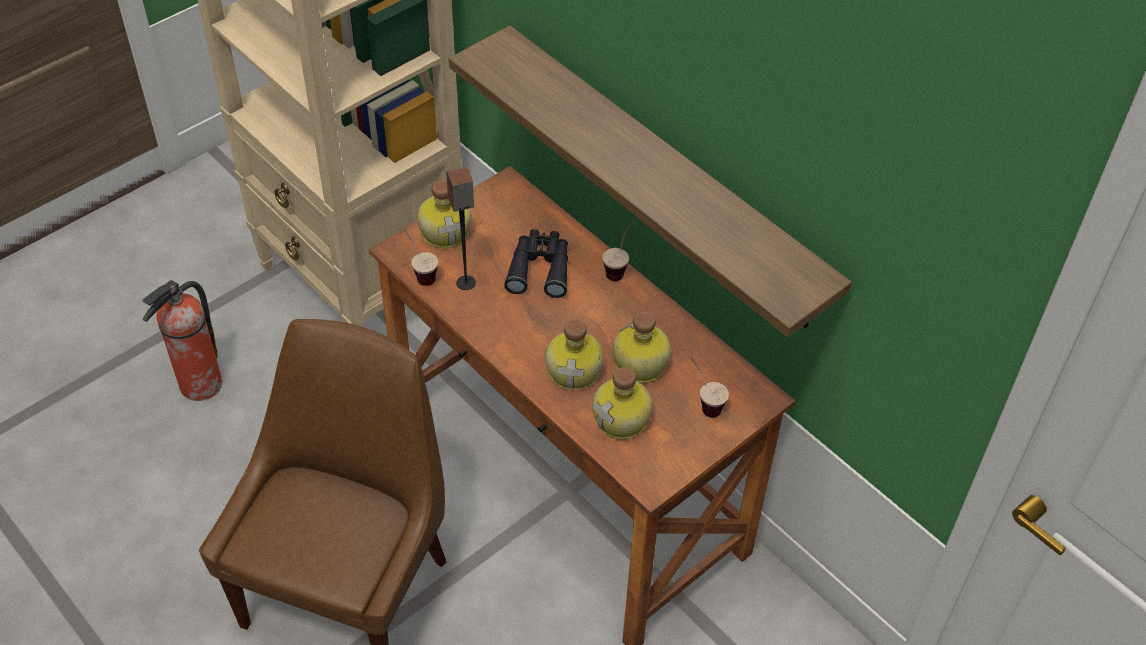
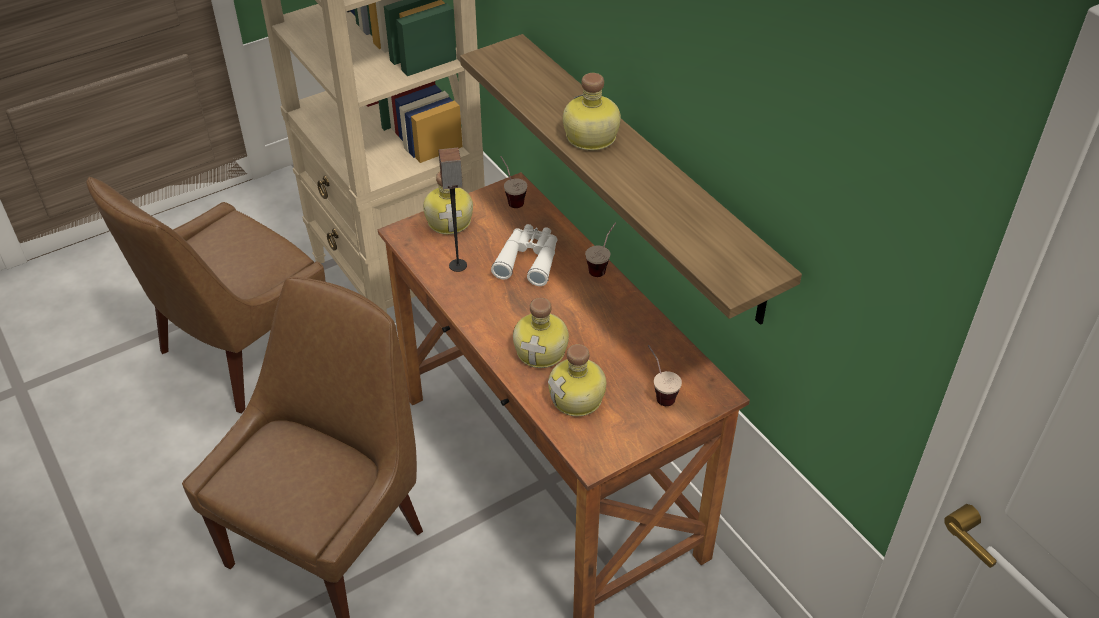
camera: 10 degrees right, 5 degrees down
(199, 385) = (239, 354): fire extinguisher -> brown chair
(420, 273) = (418, 253): cup -> cup (511, 198)
(540, 268) = (528, 260): black binoculars -> white binoculars
(639, 365) = (604, 352): bottle -> bottle (589, 137)

